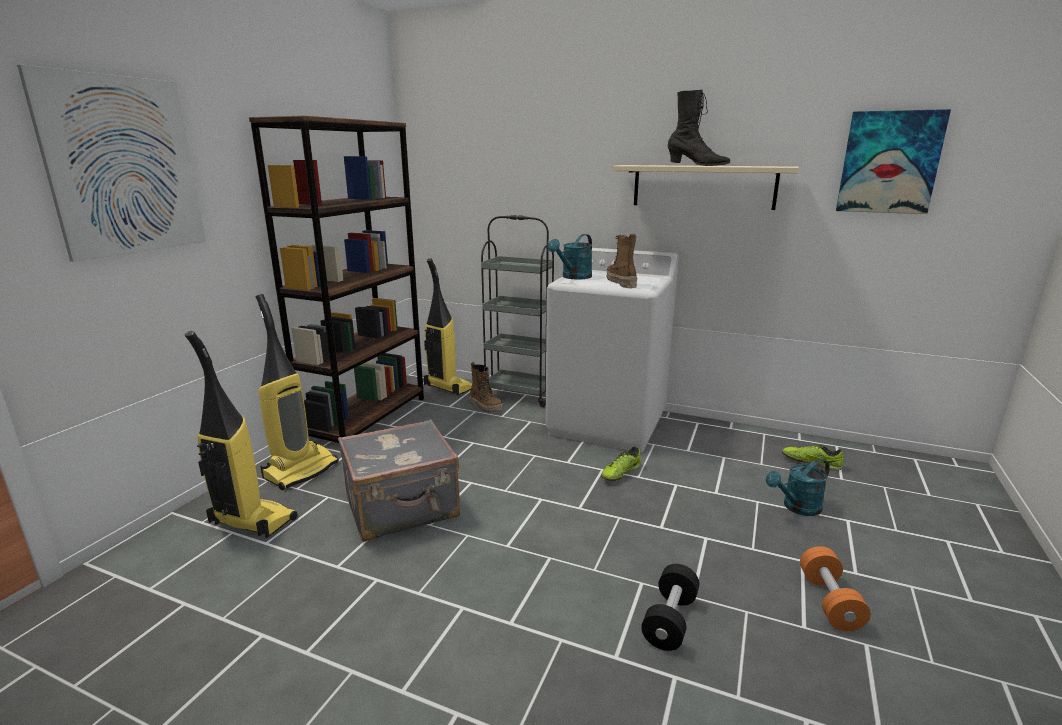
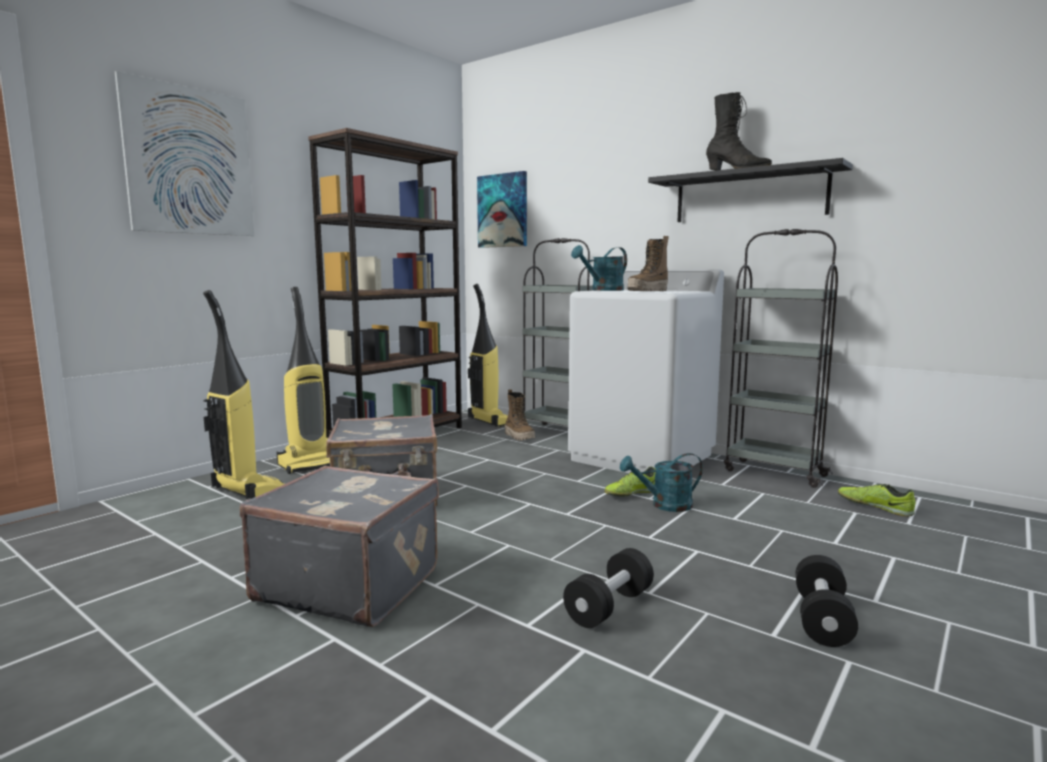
camera: 15 degrees right, 10 degrees down
(431, 637) = (349, 583): none -> grey suitcase
(621, 282) = (648, 291): boot -> boot turned 135 degrees counterclockwise
(703, 186) = (749, 196): beige shelf -> black shelf
(721, 430) = (774, 473): none -> grey cart
(797, 508) = (830, 540): turquoise watering can -> turquoise watering can (664, 505)
(829, 601) = (822, 619): orange dumbbell -> black dumbbell
(889, 162) = (960, 148): picture -> picture (503, 211)

